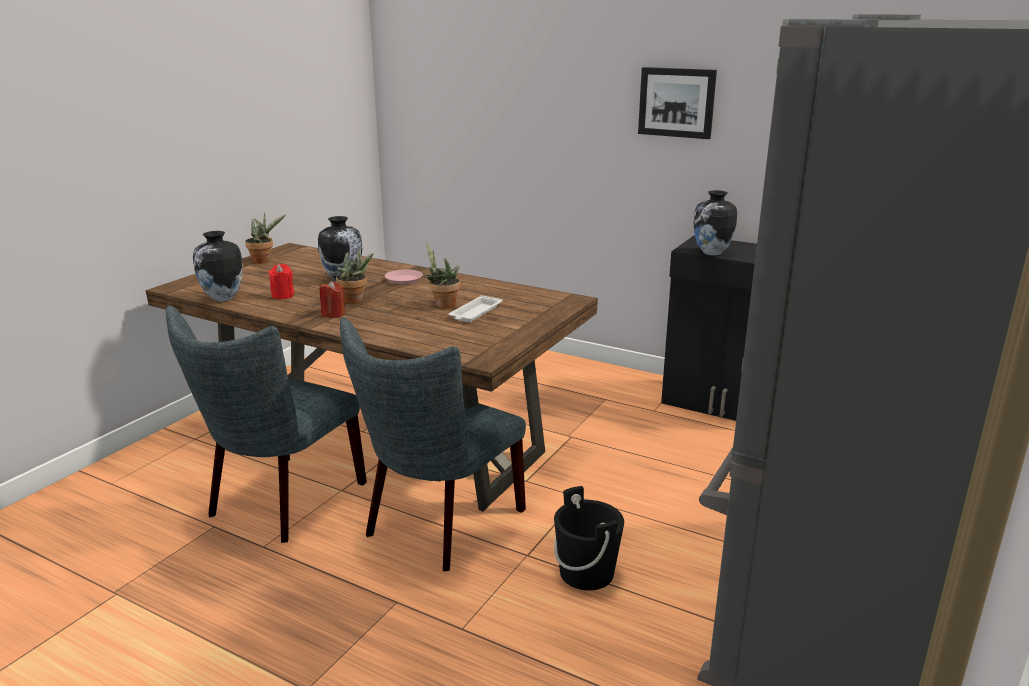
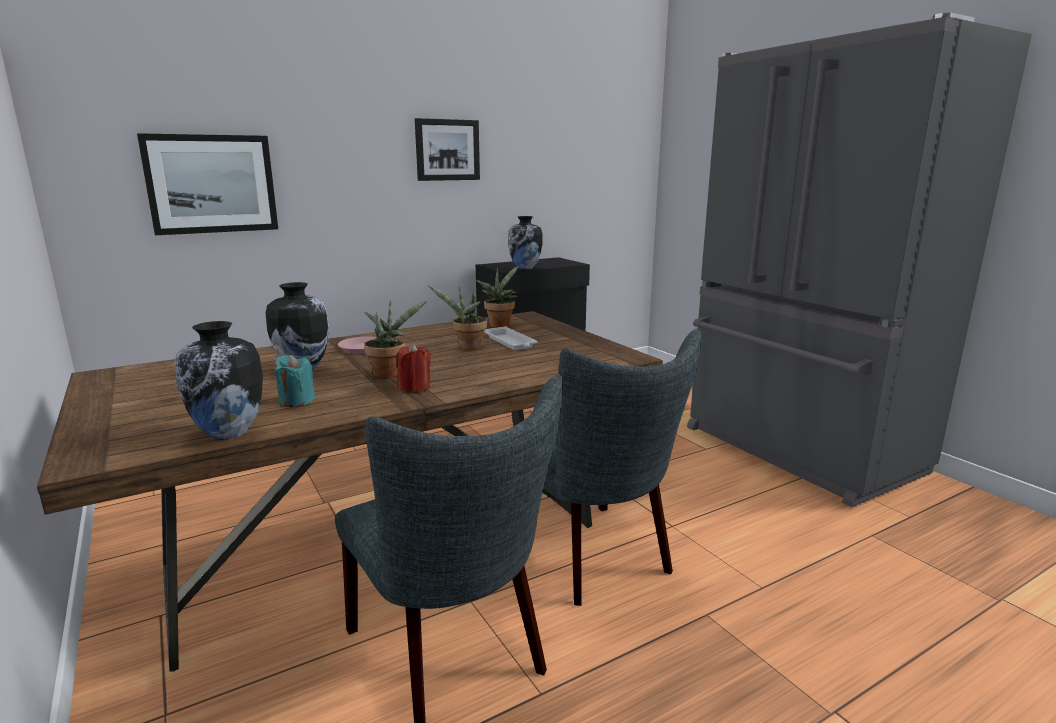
camera: 60 degrees left, 5 degrees down
(264, 261) = (117, 393): potted plant -> potted plant (500, 324)
(283, 296) = (296, 401): red candle -> turquoise candle
(469, 120) = (211, 184): none -> picture
(586, 573) = (711, 508): black bucket -> none

